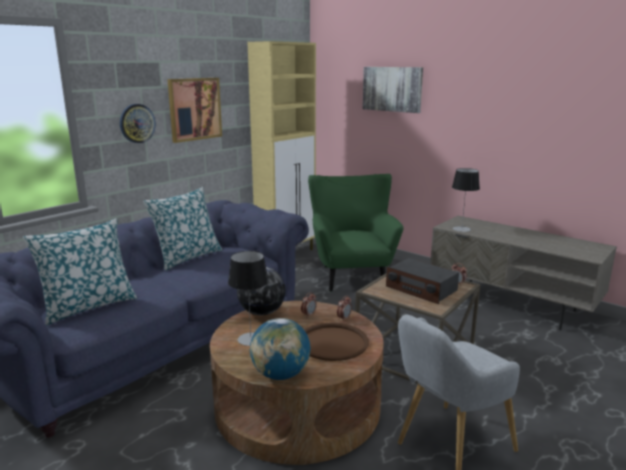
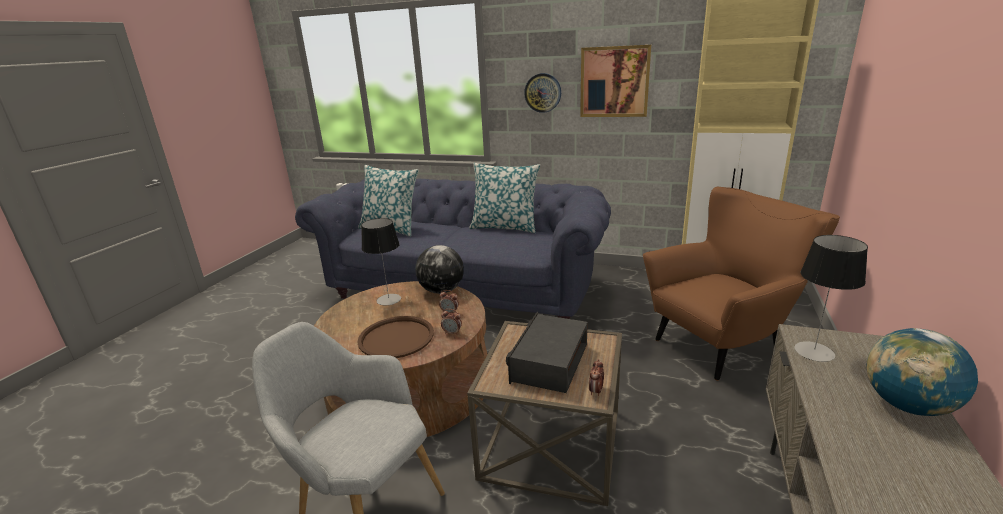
camera: 70 degrees right, 5 degrees up
(280, 375) = (331, 327): globe -> globe (907, 405)
(351, 275) = (724, 342): green armchair -> brown armchair
(392, 89) = (910, 63): picture -> none

